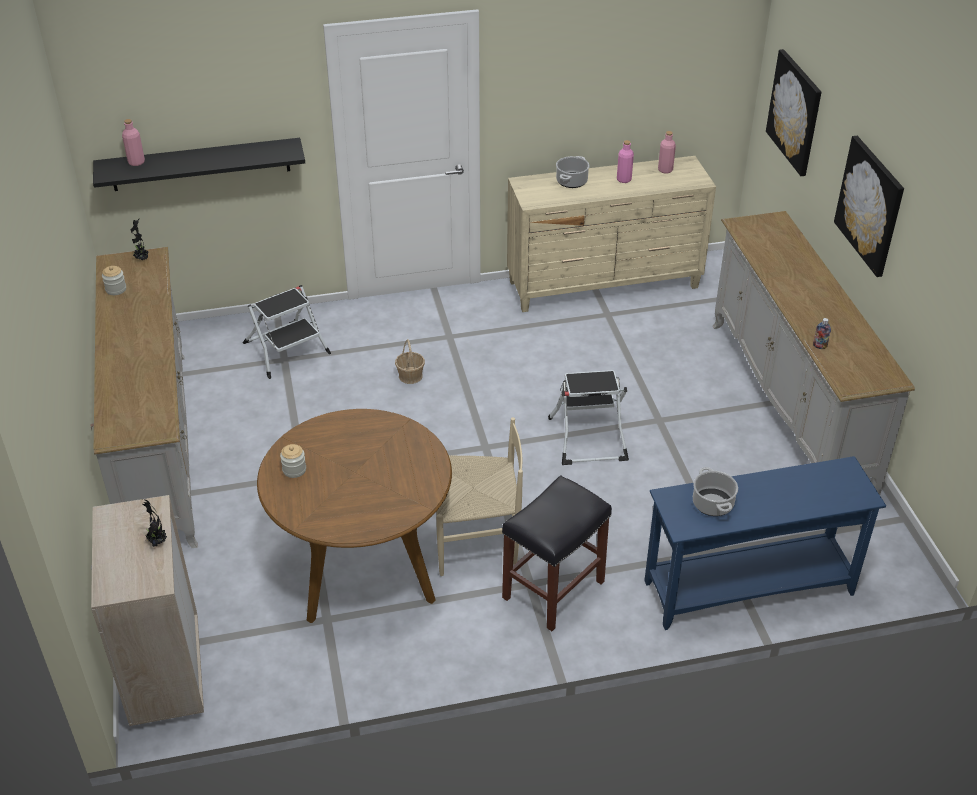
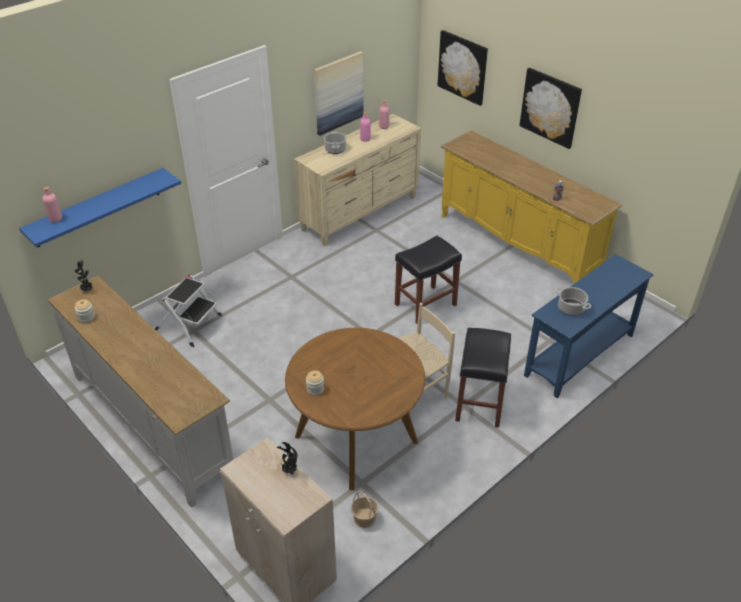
camera: 30 degrees left, 0 degrees up
(200, 164) = (97, 208): black shelf -> blue shelf
(410, 376) = (287, 310): basket -> basket (364, 518)
(589, 436) = (425, 305): step ladder -> black stool
(598, 103) = (338, 93): none -> picture
(788, 404) = (516, 246): grey cabinet -> yellow cabinet

